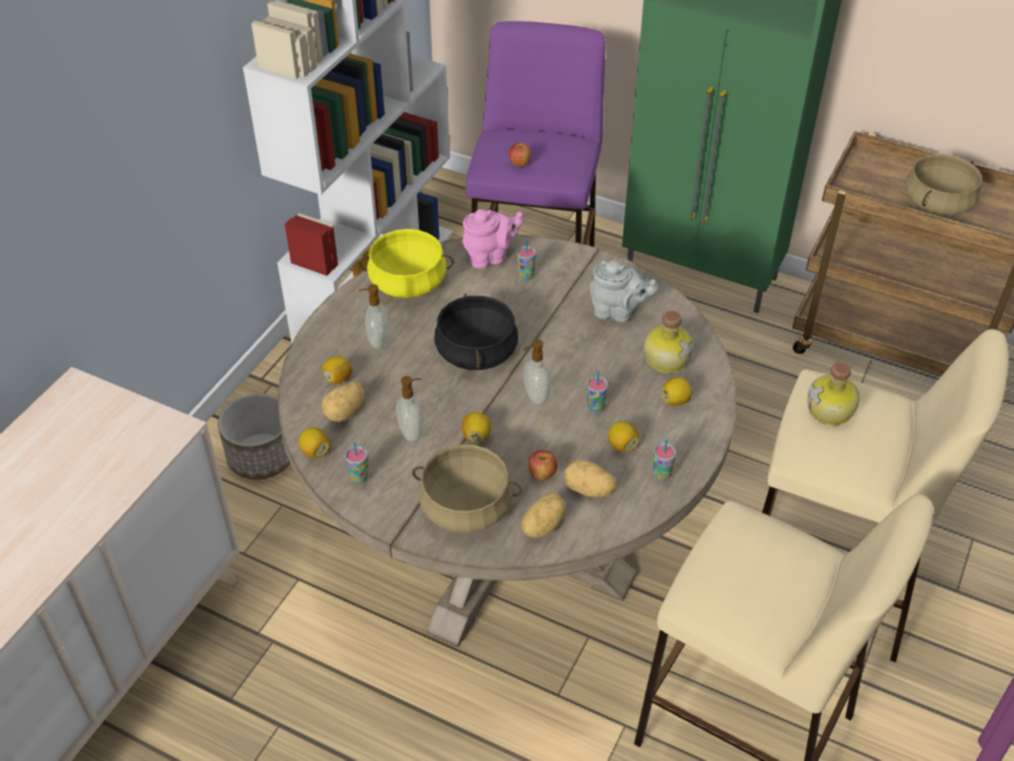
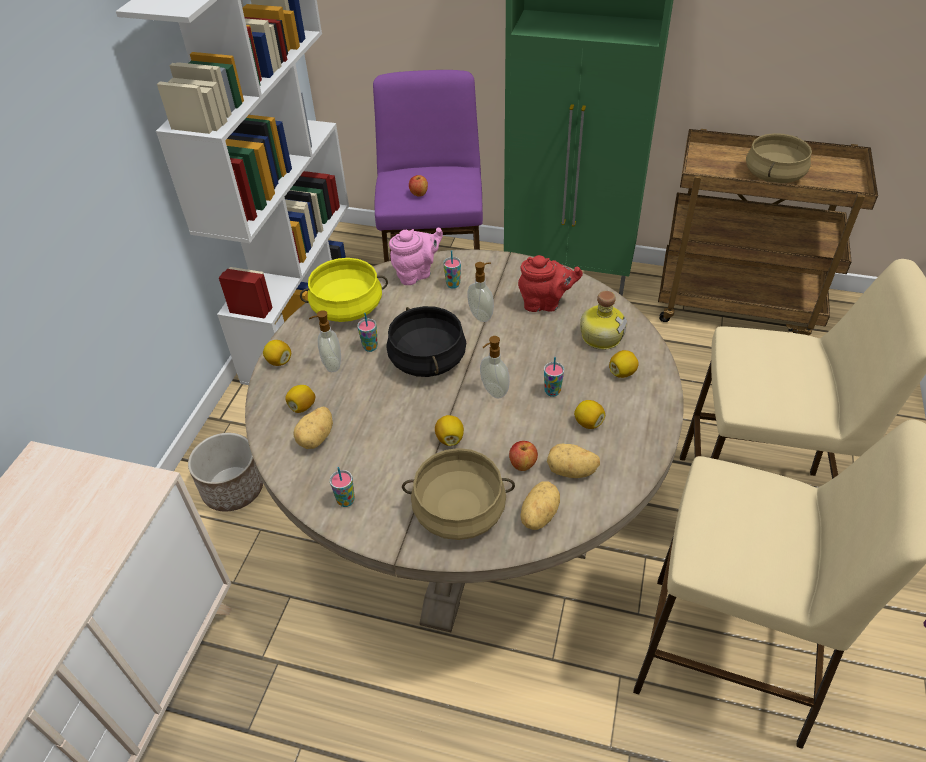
camera: 10 degrees left, 0 degrees up
(315, 451) = (296, 482): lemon -> lemon (279, 361)
(412, 432) = (386, 446): soap dispenser -> soap dispenser (481, 315)
(618, 312) = (545, 303): grey teapot -> red teapot
(661, 475) = (633, 444): cup -> cup (370, 347)
(831, 411) = (758, 358): bottle -> none

